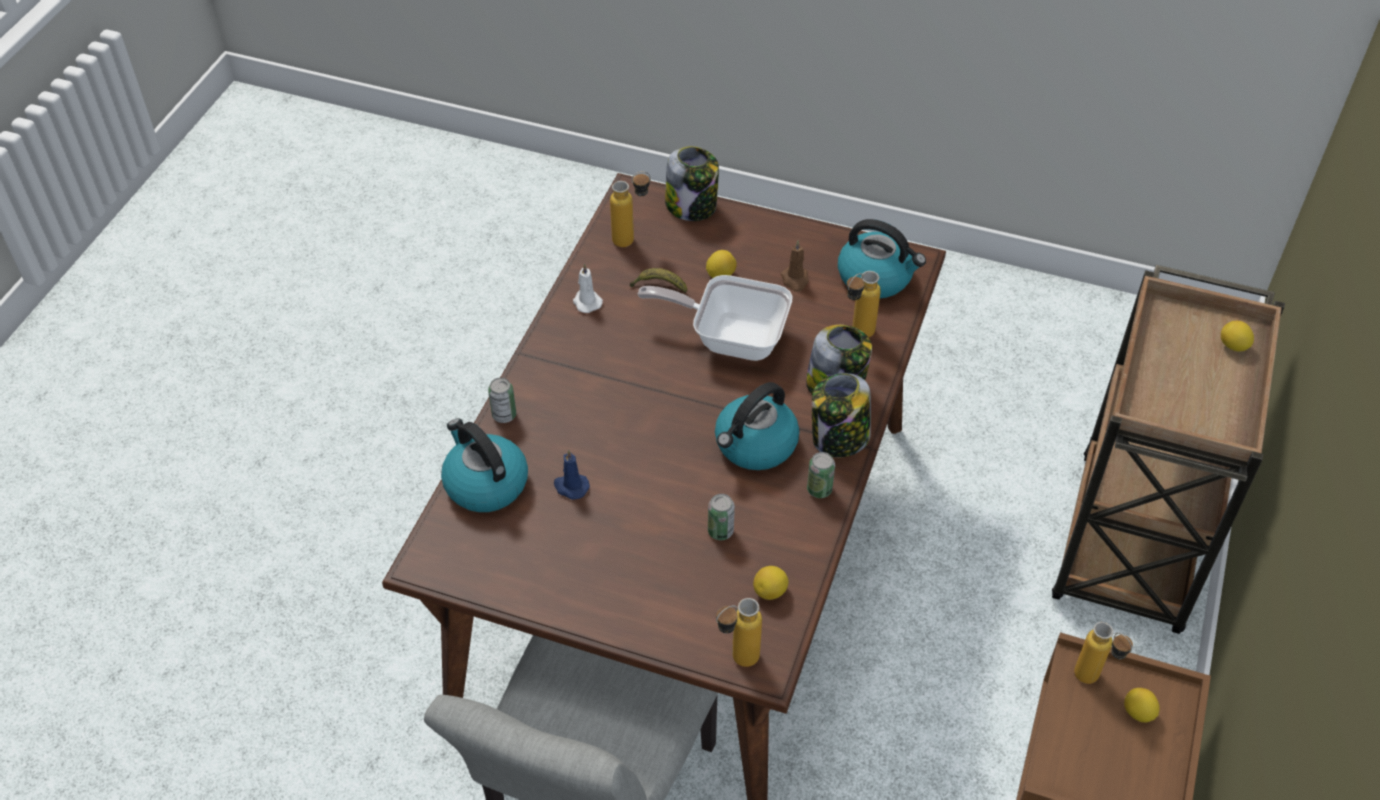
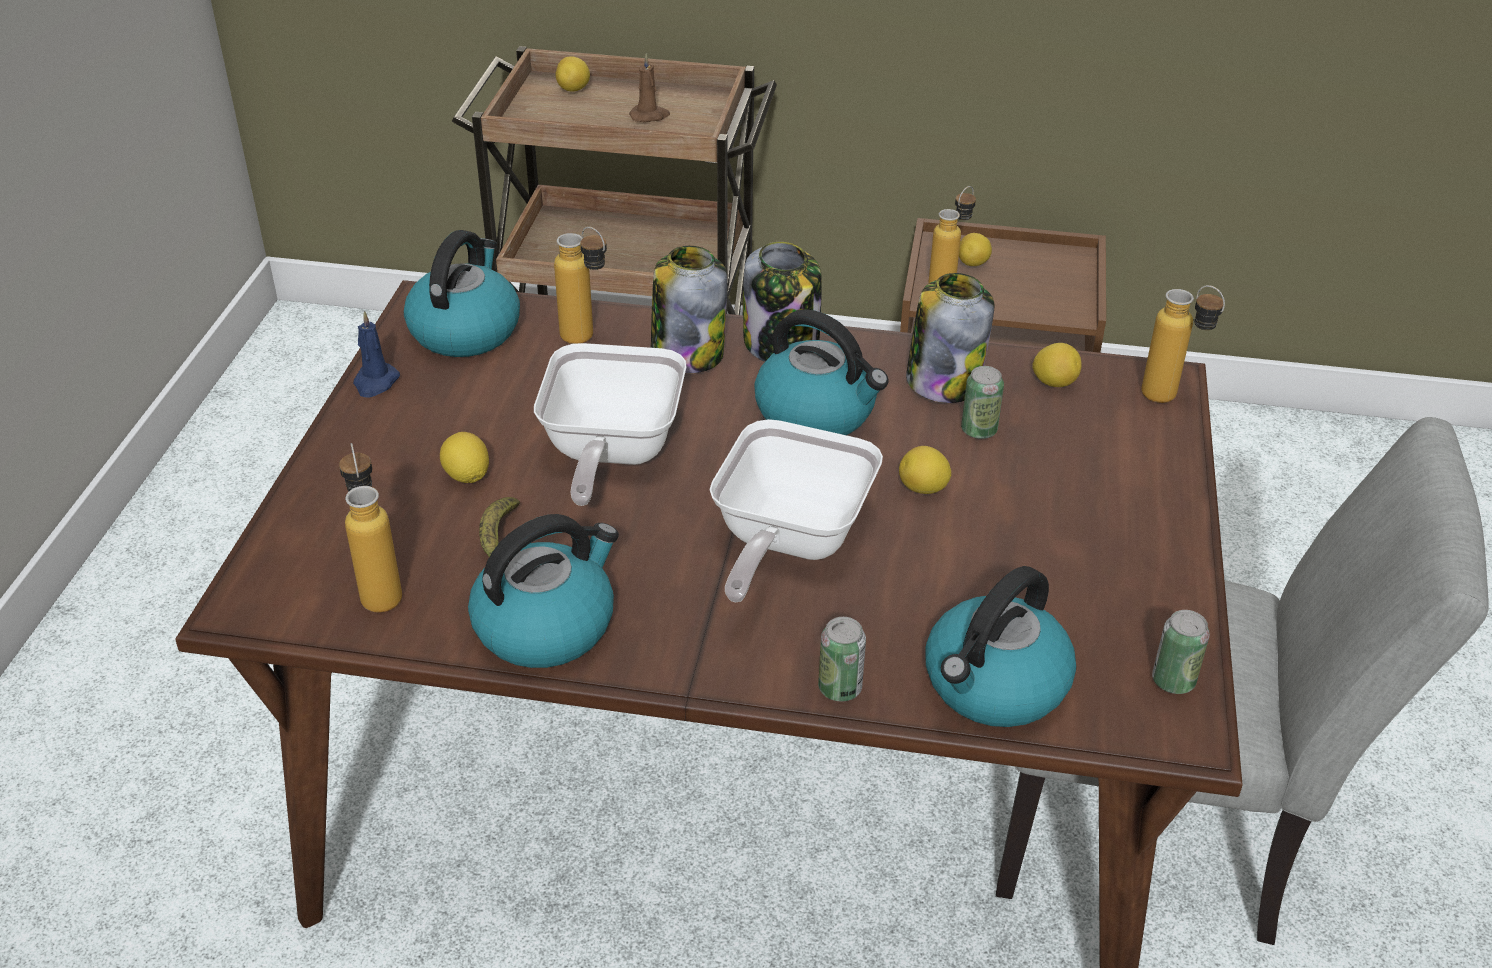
camera: 100 degrees left, 10 degrees down
(570, 486) = (961, 584): blue candle -> blue candle (375, 383)
(586, 302) = (546, 625): white candle -> kettle
(628, 410) = (786, 542): none -> frying pan
(663, 486) = (923, 489): none -> lemon
(692, 206) = (290, 525): jar -> jar (943, 381)
(795, 280) = (475, 401): brown candle -> brown candle (650, 116)
(819, 489) = (875, 356): can -> can (1173, 681)

